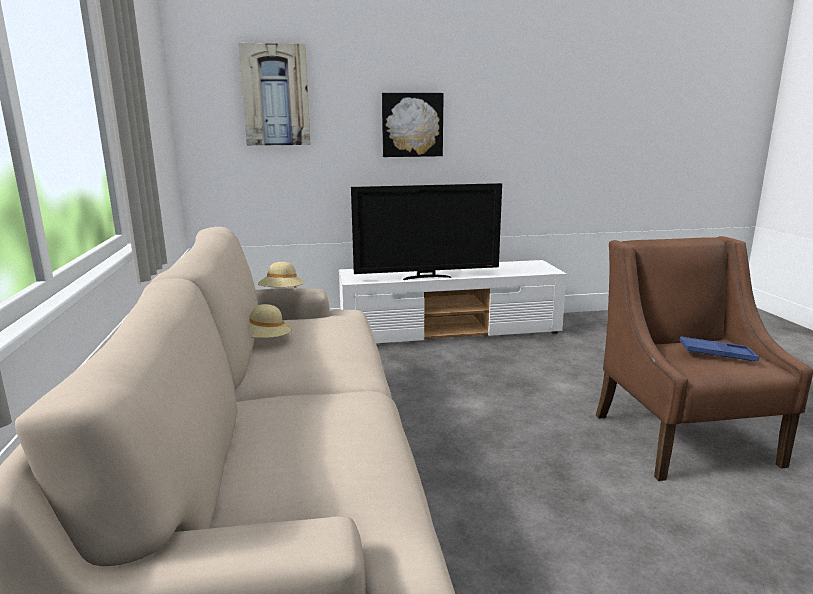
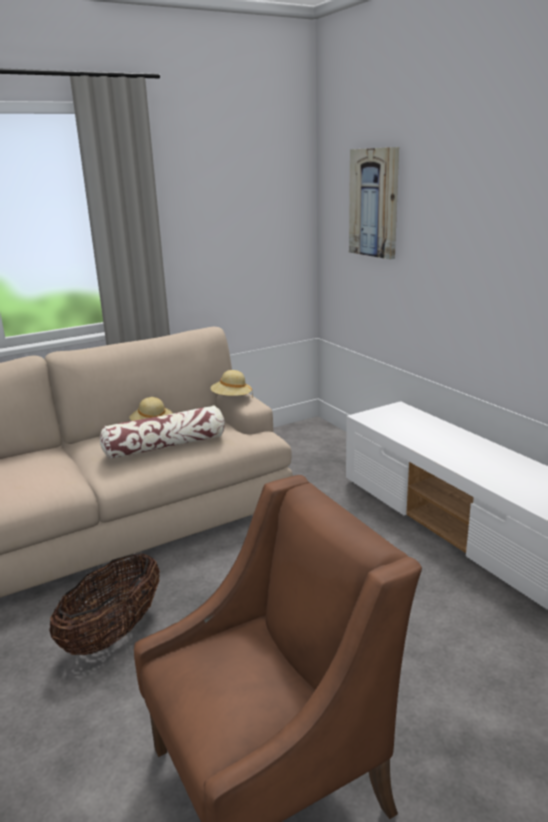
camera: 70 degrees right, 5 degrees up
(329, 341) = (165, 446): none -> pillow
(412, 125) = (486, 249): picture -> none
(426, 277) = (421, 445): television -> none
(506, 490) = (113, 633): none -> basket
(717, 354) = (222, 680): blue tray -> none

